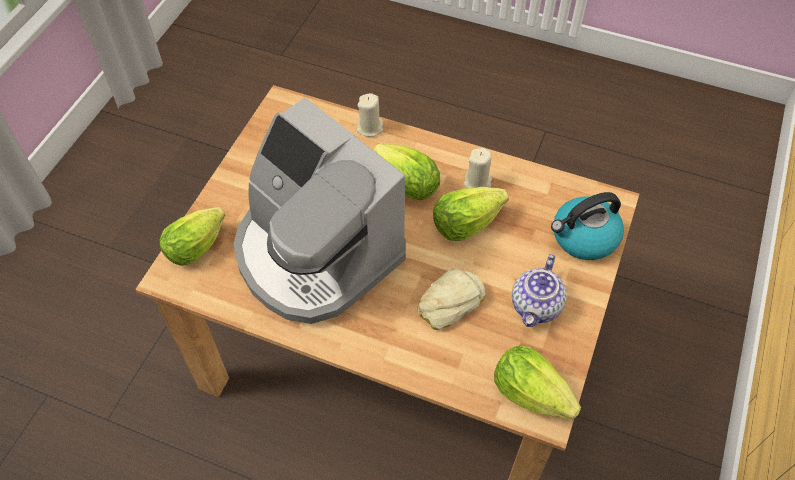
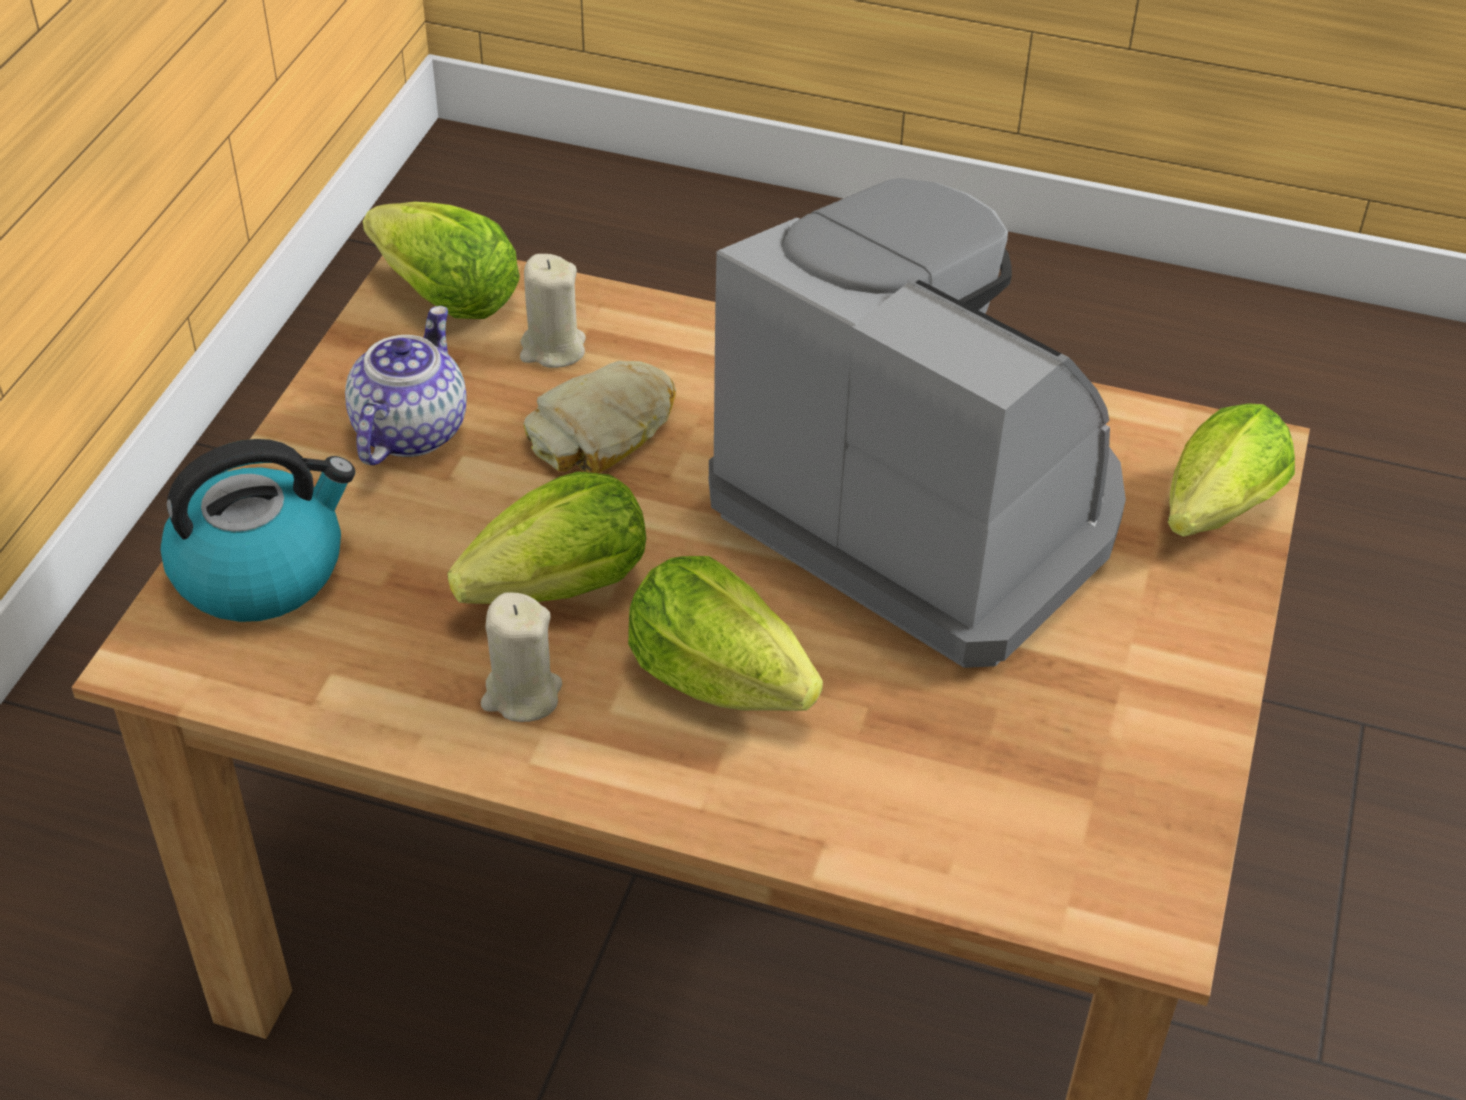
camera: 175 degrees right, 10 degrees down
(370, 128) = (848, 846): beige candle -> beige candle (552, 349)

